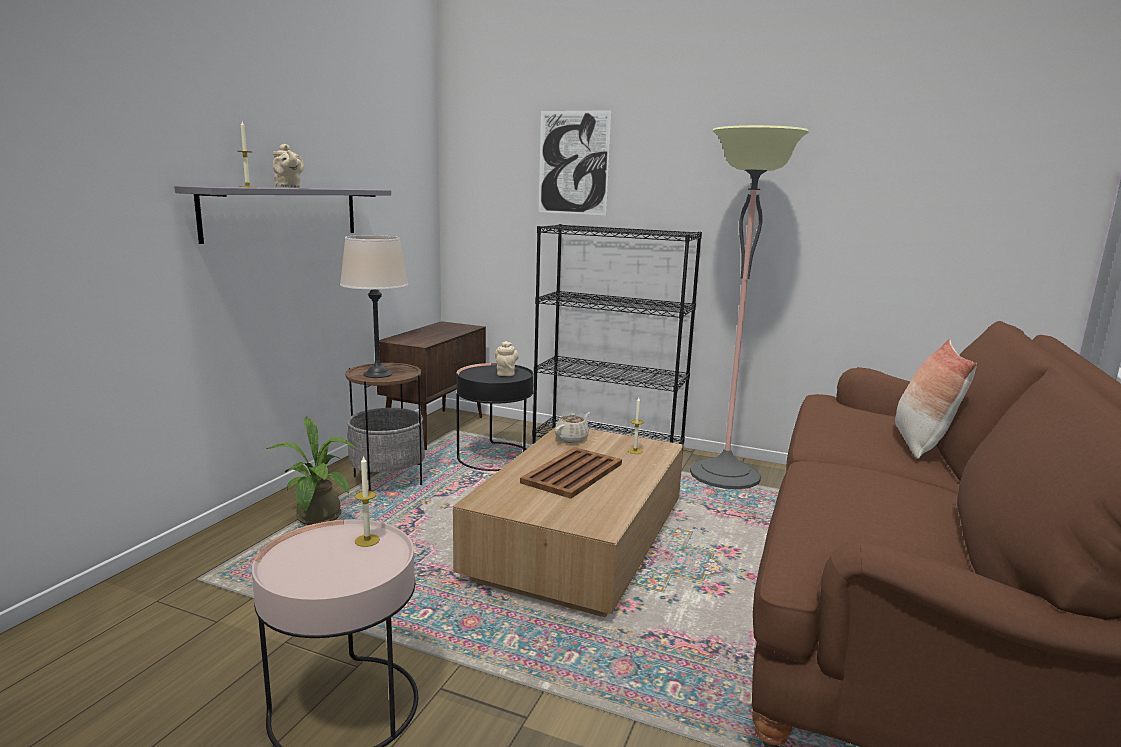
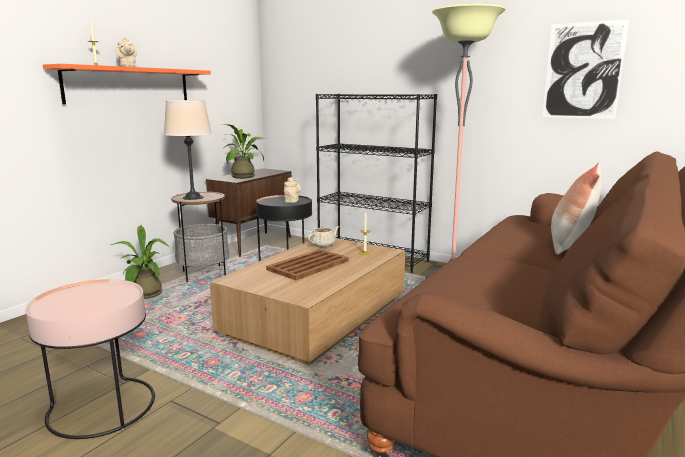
camera: 10 degrees right, 0 degrees up
(284, 212) = (129, 85): grey shelf -> orange shelf
(367, 540) = (115, 291): candle -> none
(431, 337) = (246, 176): none -> potted plant
(573, 163) = (347, 48): picture -> picture (583, 71)

